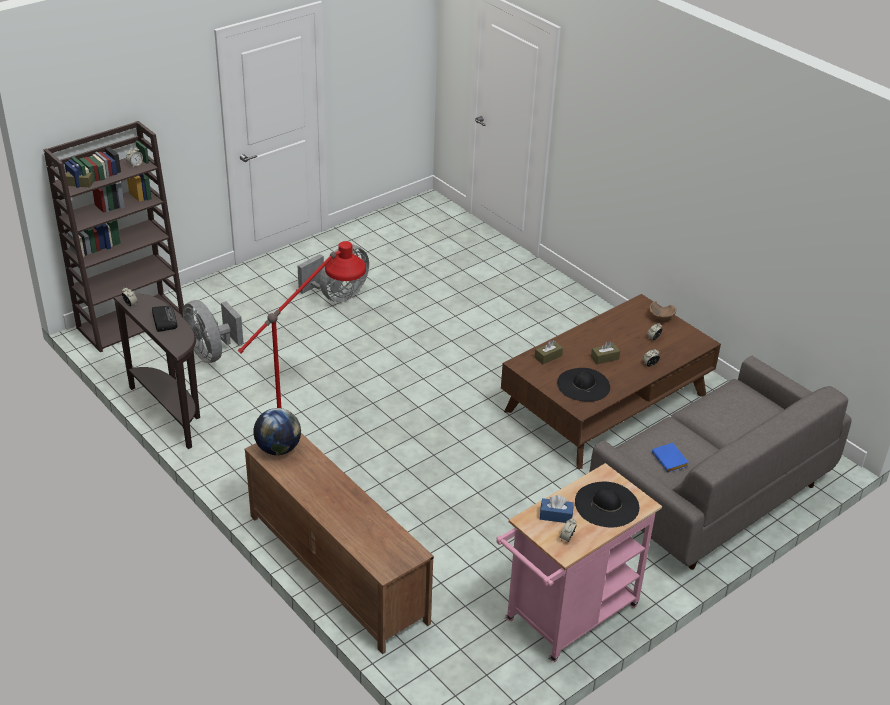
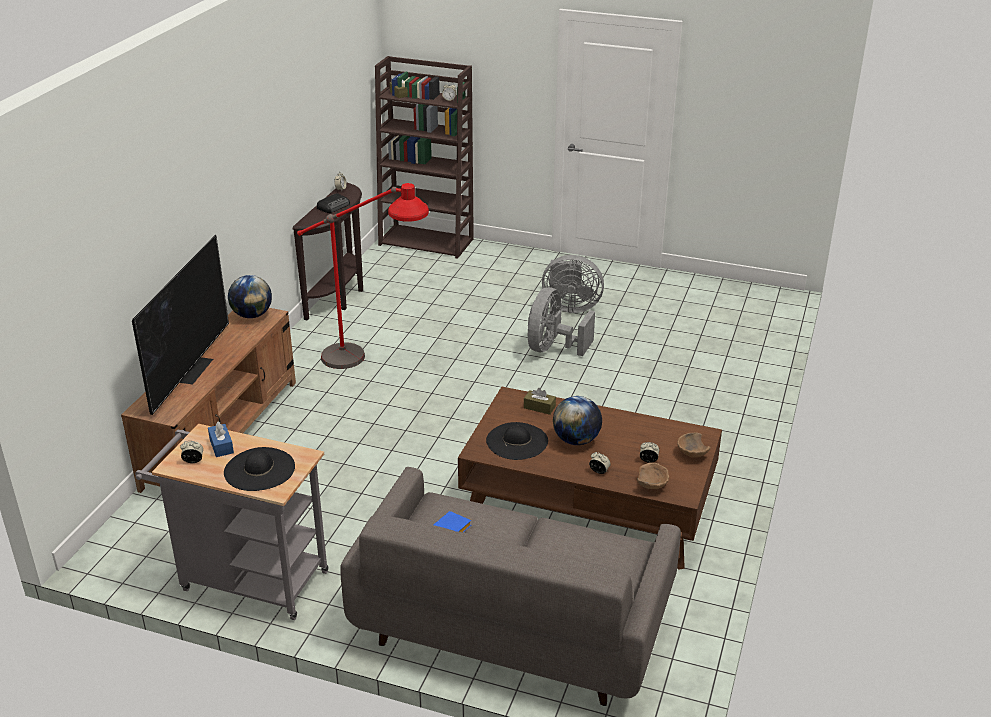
camera: 60 degrees right, 5 degrees down
(211, 353) = (427, 284): grey fan -> grey fan (552, 348)
(342, 516) = (191, 369): none -> television
(565, 618) = (247, 579): pink cart -> grey cart
(604, 358) = (576, 440): brown tissue box -> globe
(684, 350) = (652, 486): none -> brown bowl

